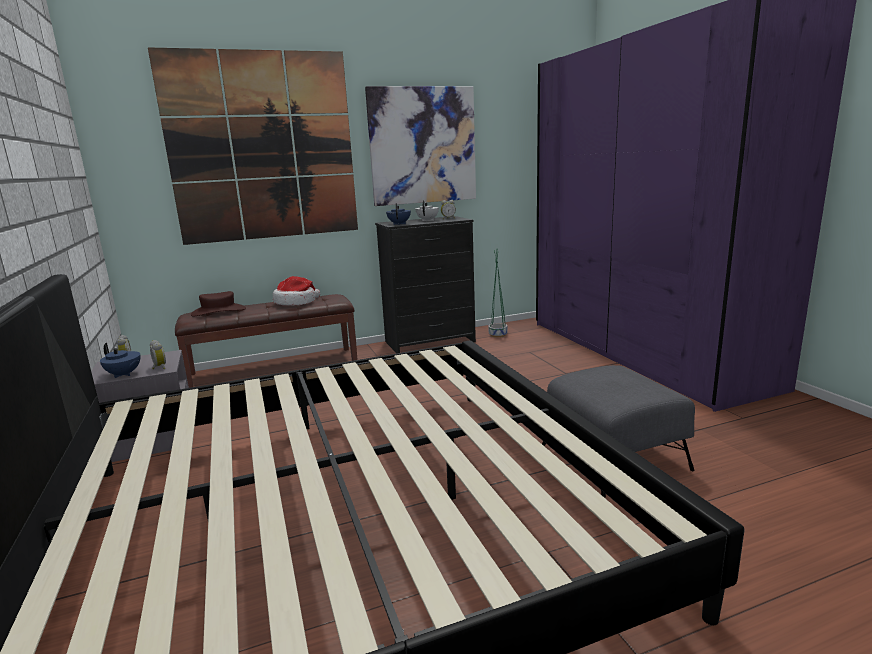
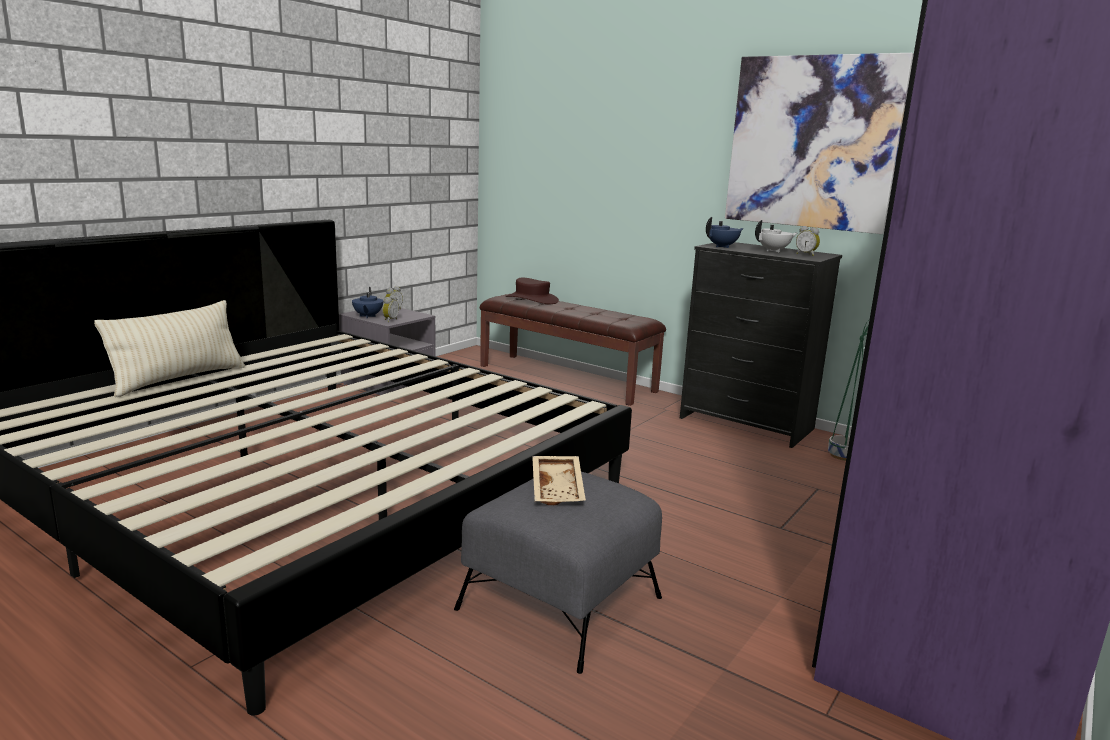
camera: 55 degrees right, 0 degrees up
(106, 520) = (179, 379): none -> beige pillow
(263, 147) = (617, 130): picture -> none
(296, 302) = (598, 313): hat -> none
(605, 381) = (559, 489): none -> beige tray

